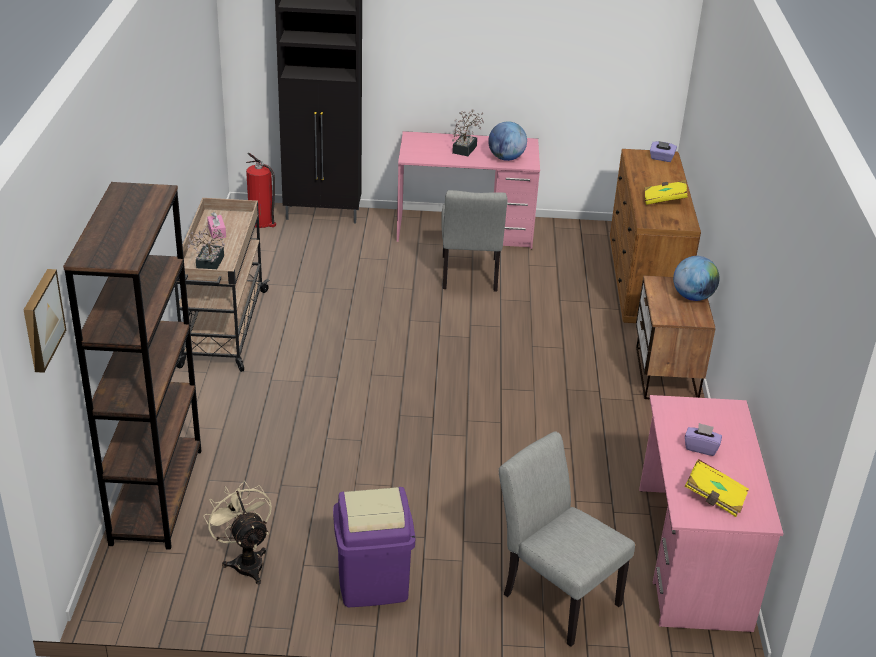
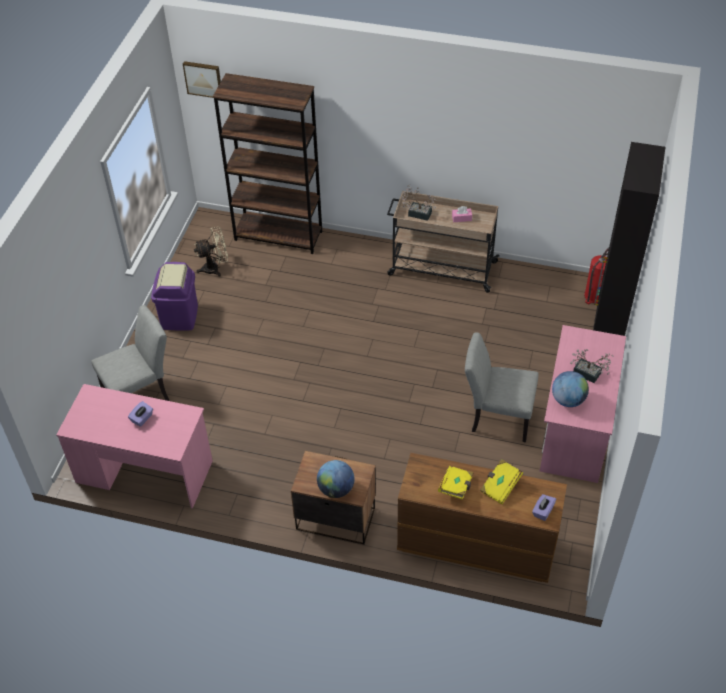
camera: 105 degrees right, 15 degrees up
(714, 498) = (97, 411): yellow book -> yellow book (500, 486)

